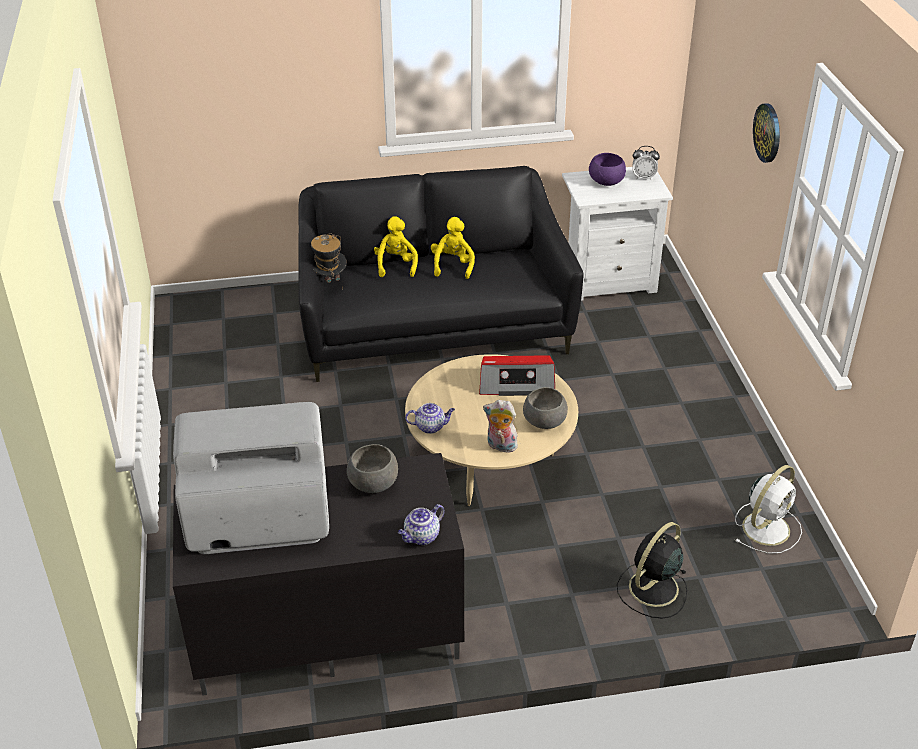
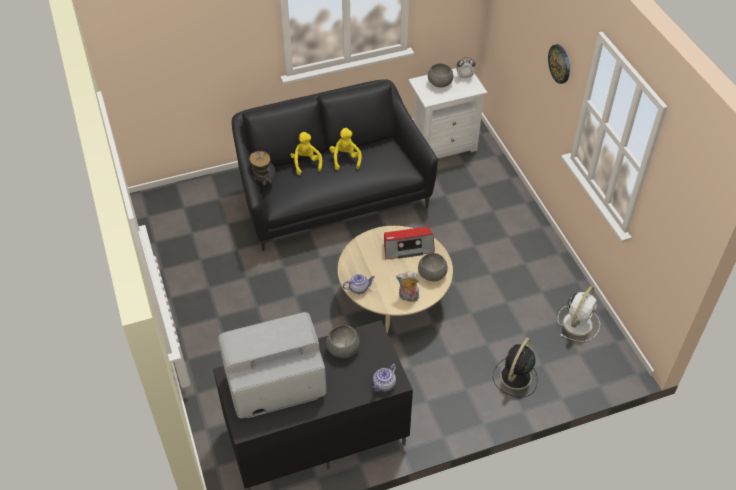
camera: 10 degrees left, 10 degrees up
(606, 181) = (440, 83): purple bowl -> grey bowl

